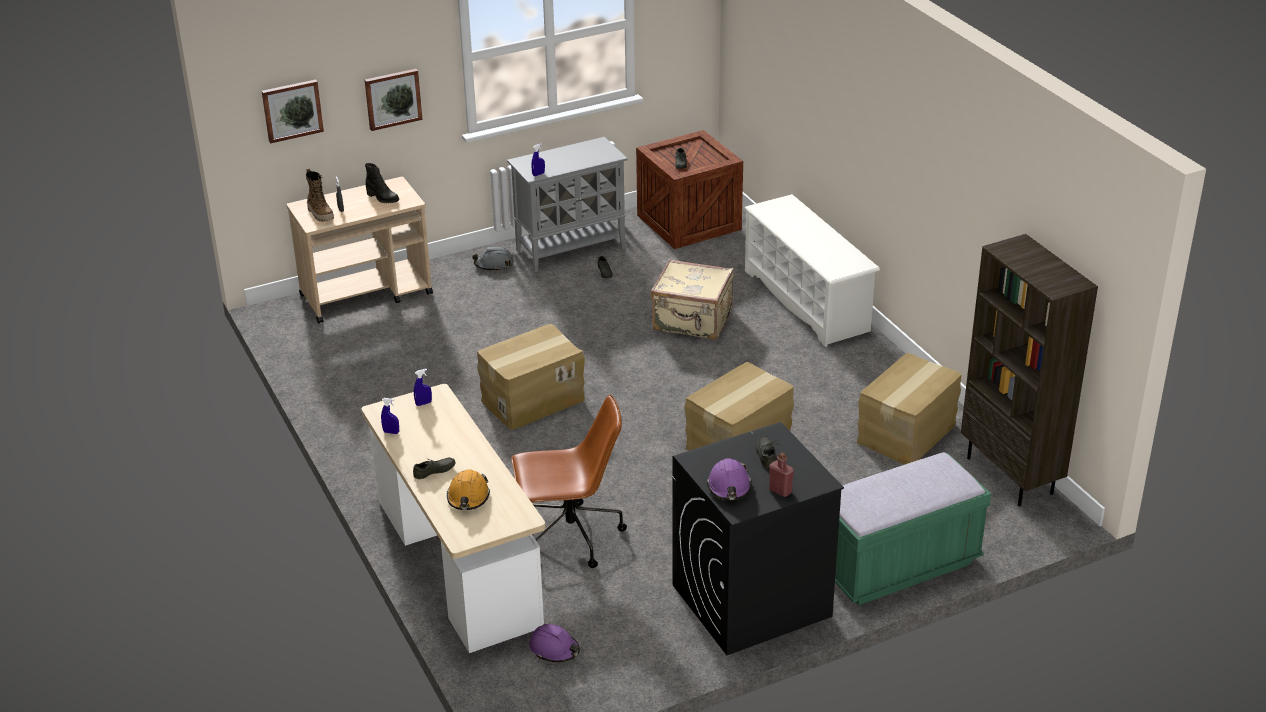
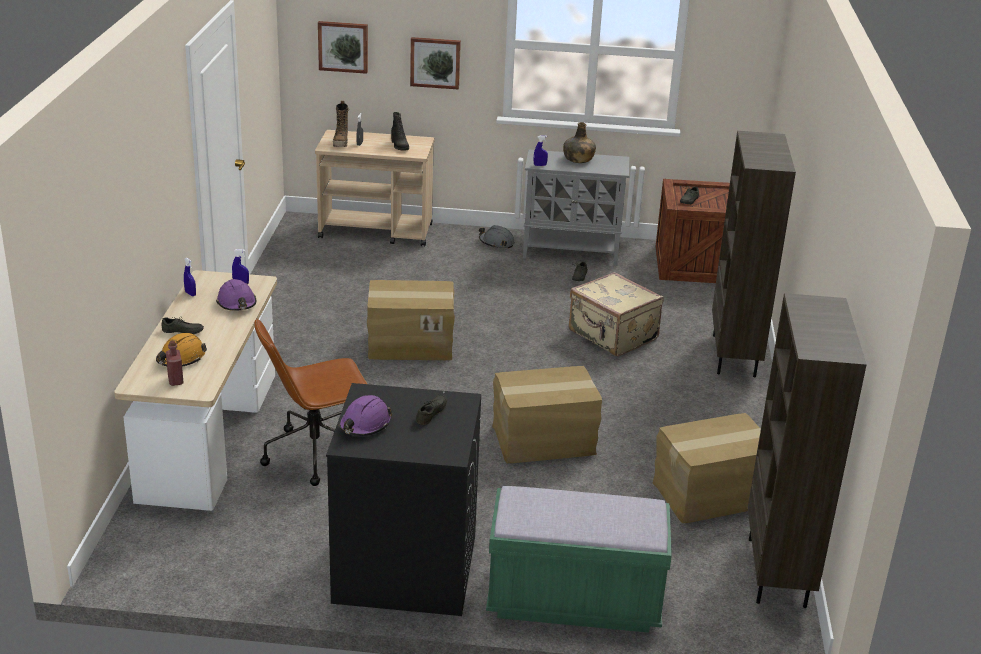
camera: 30 degrees right, 5 degrees down
(554, 649) = (200, 531): purple hard hat -> purple hard hat (237, 303)
(564, 155) = (578, 159): none -> green bottle
(569, 537) = (316, 453): brown office chair -> brown office chair turned 135 degrees clockwise
(780, 491) = (405, 446): red bottle -> red bottle (175, 380)
(807, 301) = (735, 356): white shoe rack -> brown bookcase

